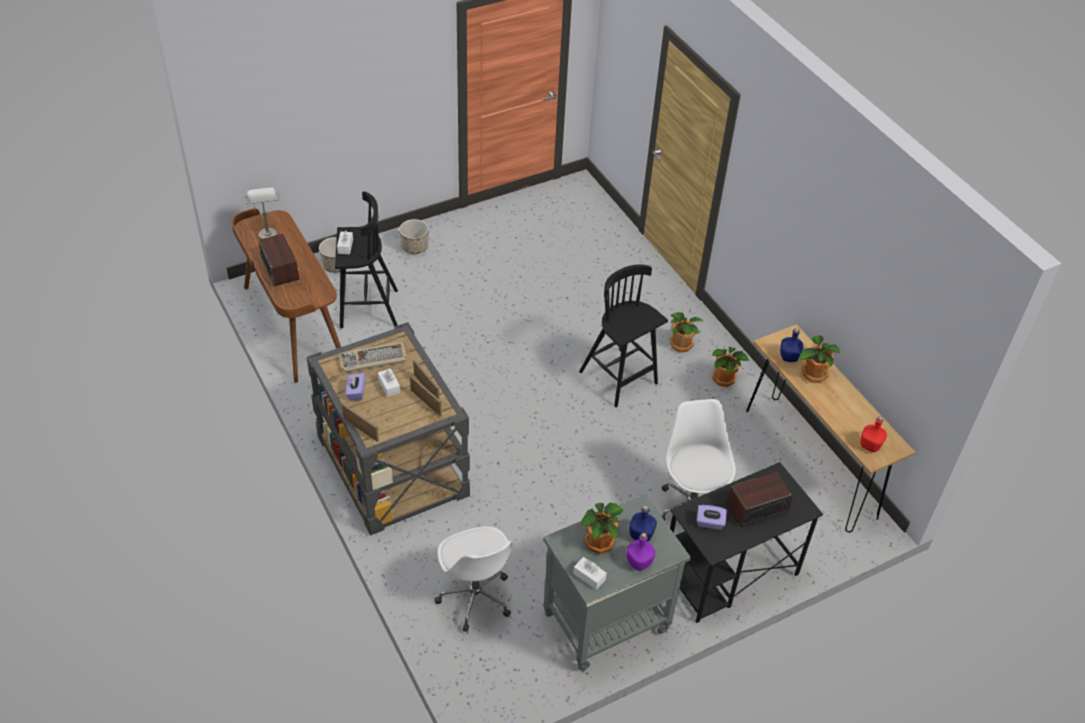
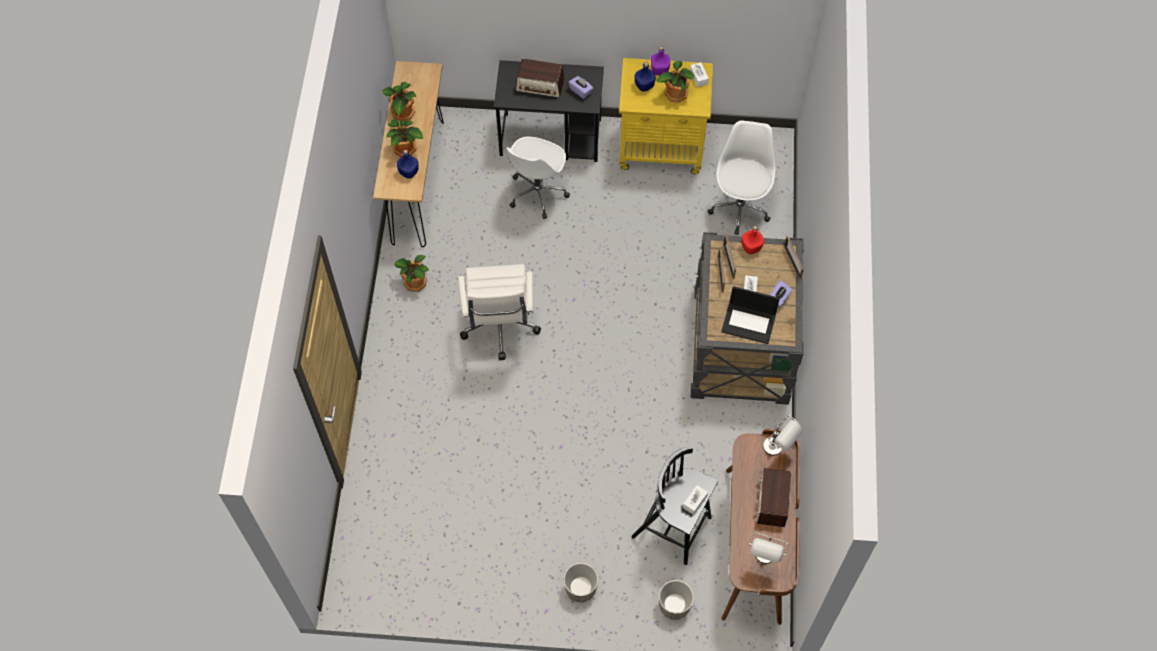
camera: 145 degrees left, 15 degrees up
(293, 302) = (778, 450): none -> grey table lamp
(372, 359) = (749, 323): keyboard -> laptop
(604, 623) = (661, 149): grey cart -> yellow cart
(620, 379) = (500, 328): black stool -> white office chair
(681, 344) = (420, 334): potted plant -> potted plant (403, 114)
(870, 446) = (423, 79): red bottle -> red bottle (751, 247)

